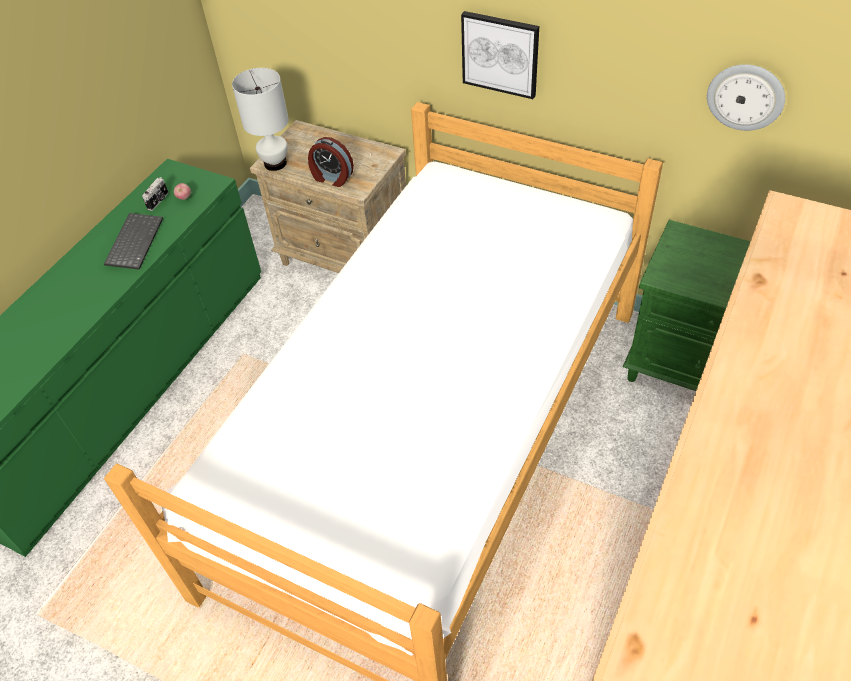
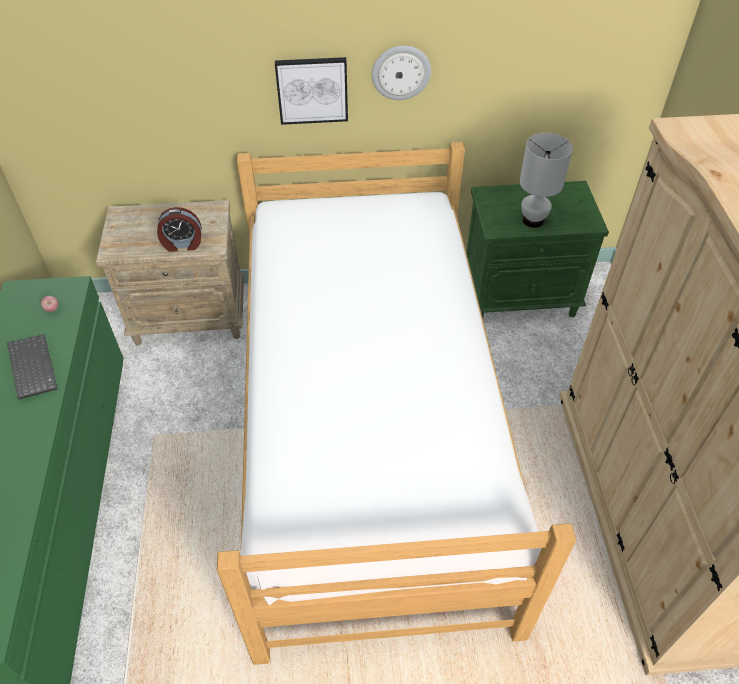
camera: 35 degrees left, 0 degrees up
(159, 201) = (27, 321): camera -> none
(275, 164) = (119, 250): white table lamp -> white table lamp (533, 221)
(745, 96) = (519, 72): wall clock -> wall clock (401, 72)

